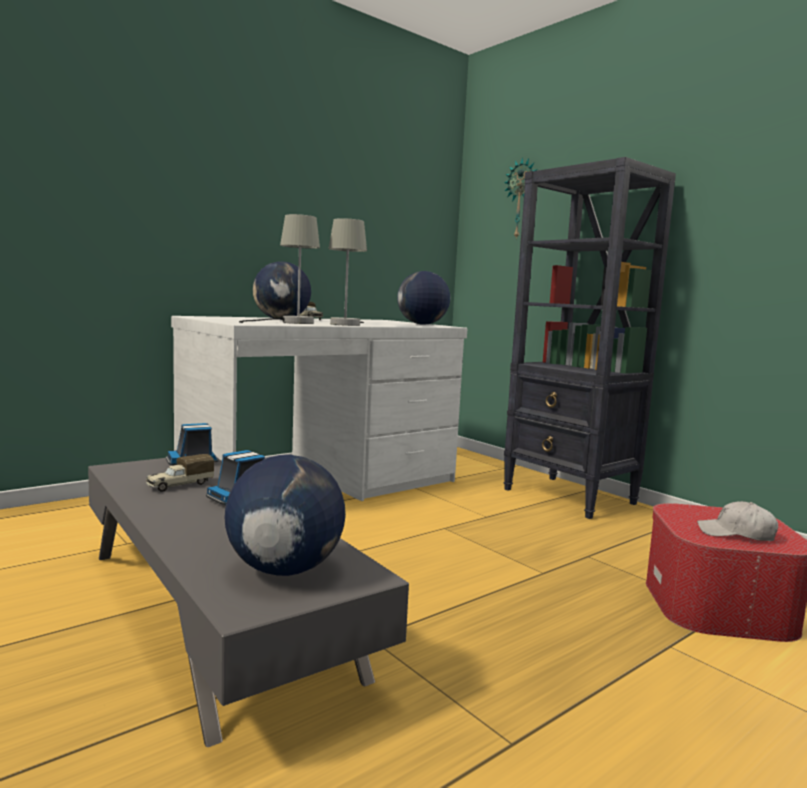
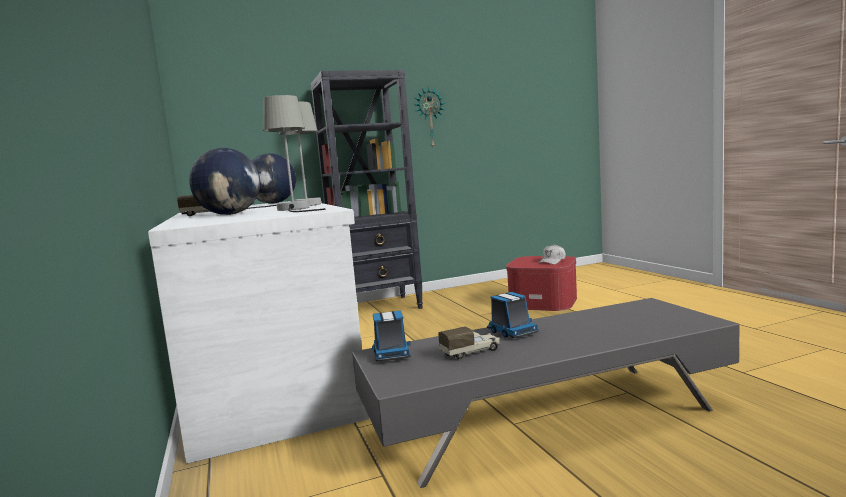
camera: 70 degrees left, 0 degrees up
(179, 485) = (471, 352): toy truck -> toy truck turned 90 degrees counterclockwise
(284, 570) = (649, 316): globe -> none
(521, 199) = (249, 90): wall clock -> wall clock (430, 118)

